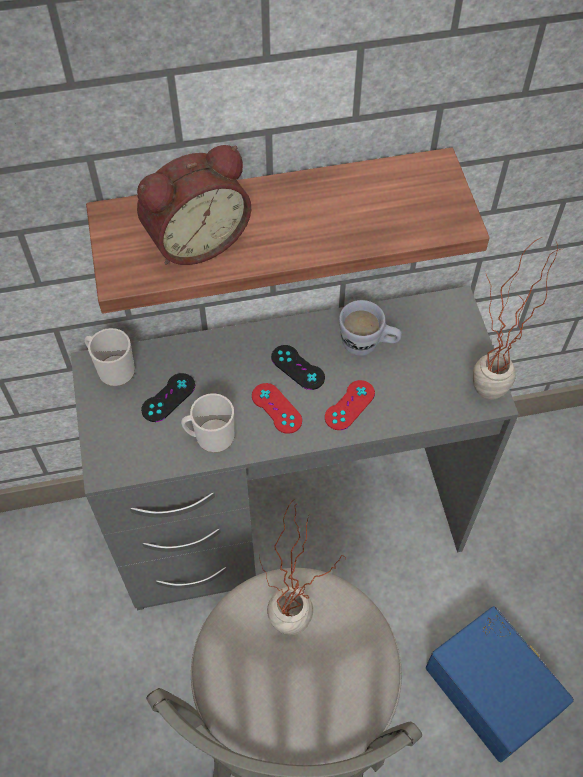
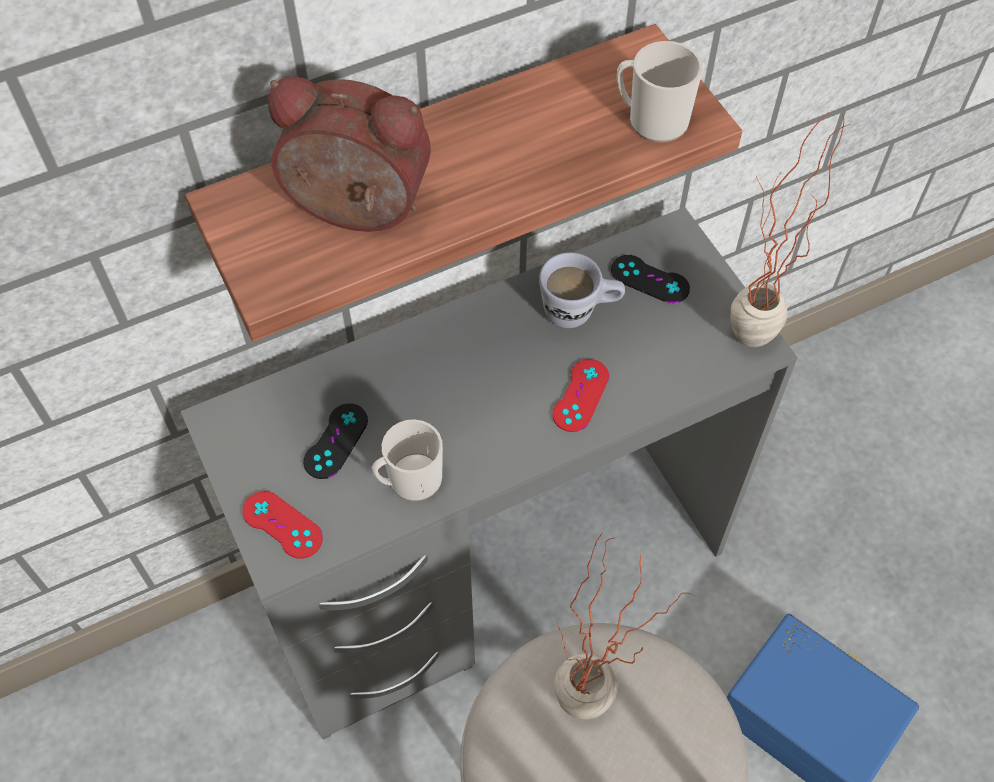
camera: 15 degrees left, 0 degrees up
(112, 369) = (247, 420): mug -> mug (651, 120)
(195, 239) = (356, 212): alarm clock -> alarm clock turned 120 degrees counterclockwise
(276, 408) = (486, 422): red game controller -> red game controller (282, 525)
(297, 367) = (497, 361): black game controller -> black game controller (650, 279)

